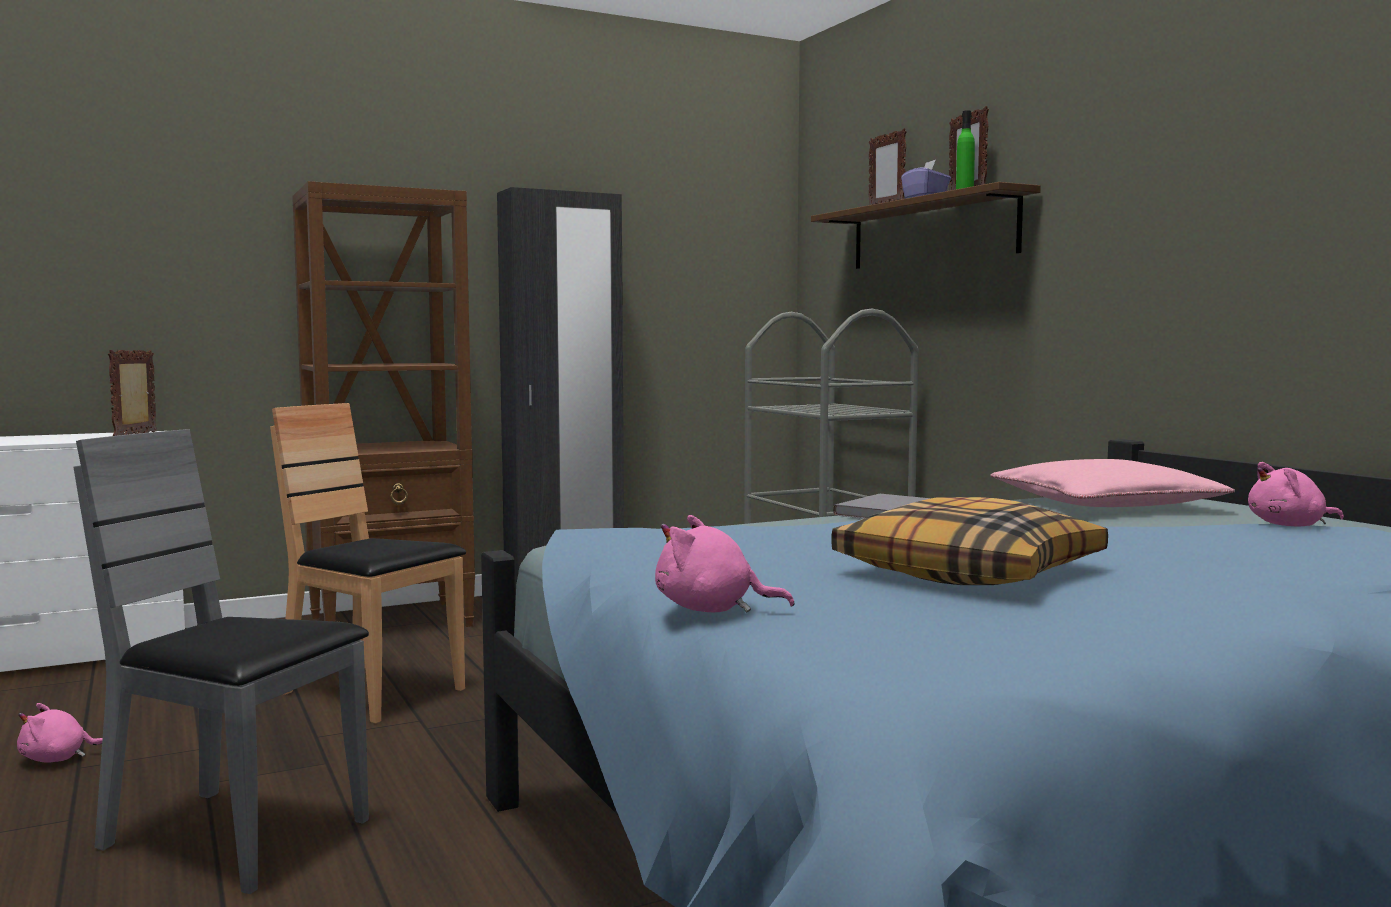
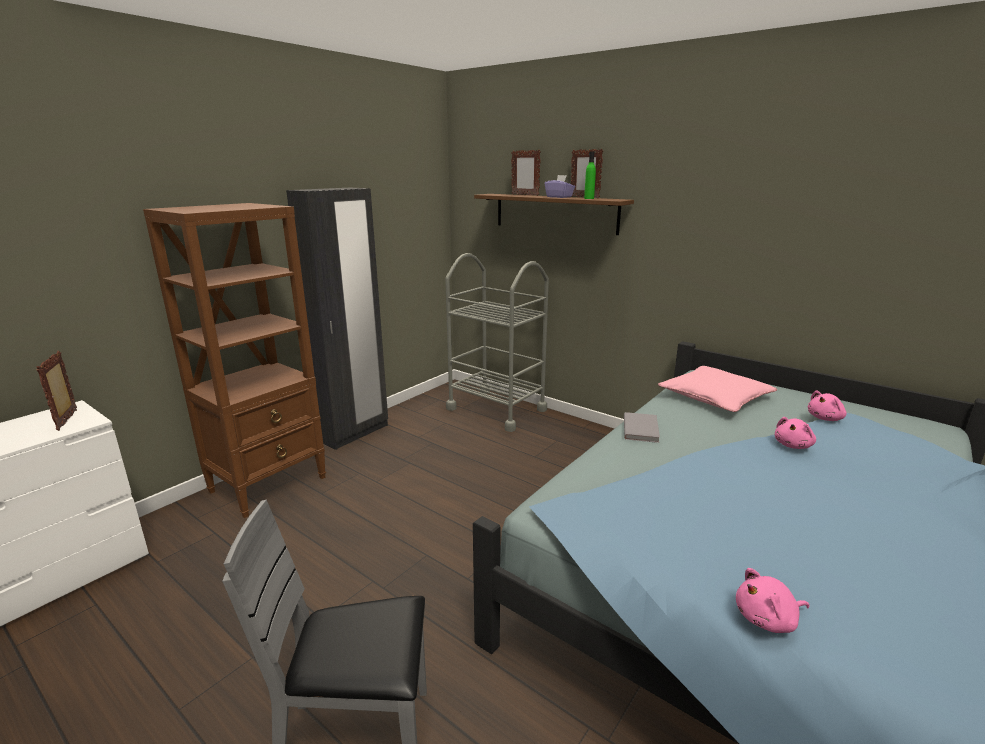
camera: 25 degrees left, 15 degrees up
(58, 759) = (152, 706): pink plush toy -> pink plush toy (793, 445)
(372, 693) = (319, 562): brown chair -> none
(969, 572) = (798, 520): pillow -> none

